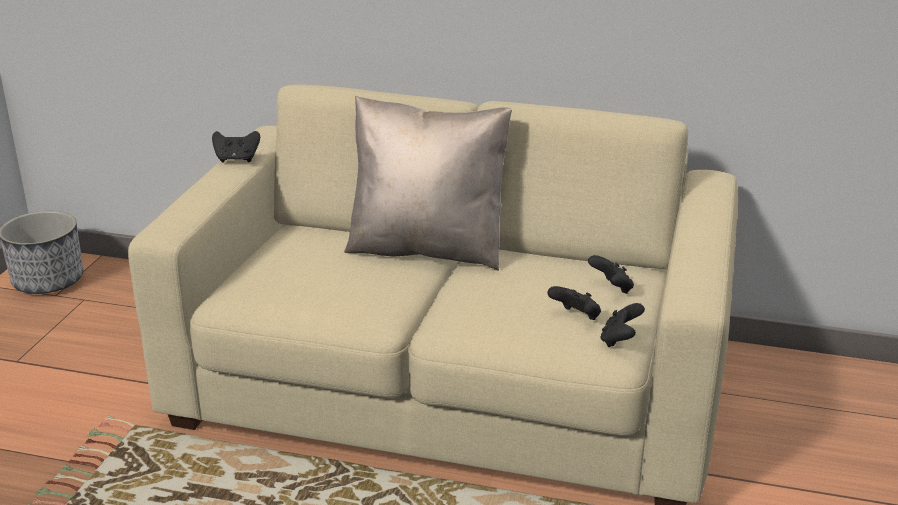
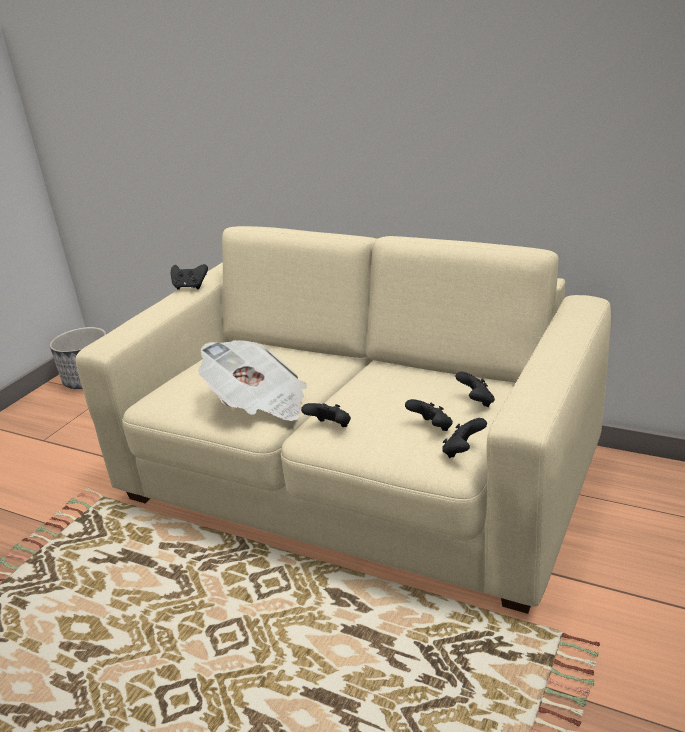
camera: 15 degrees right, 0 degrees up
(366, 298) = (259, 404): none -> newspaper
(427, 248) = (333, 362): beige pillow -> none
(463, 321) = (330, 427): none -> black game controller

